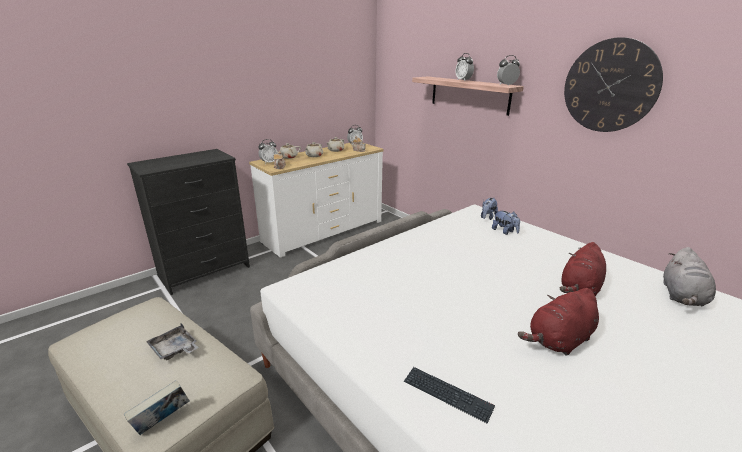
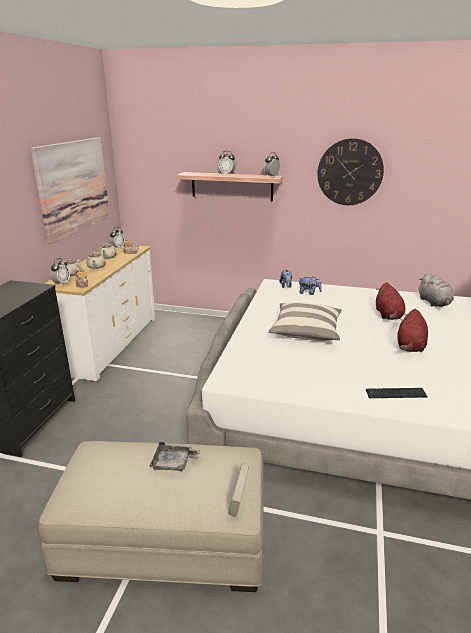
camera: 35 degrees left, 0 degrees up
(313, 80) = (73, 187): none -> picture
(441, 271) = (306, 331): none -> pillow

